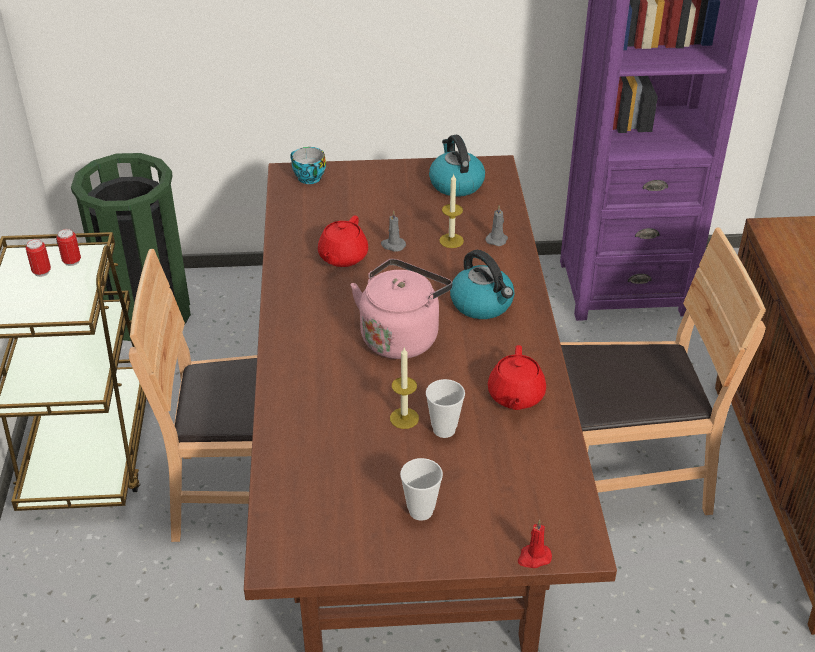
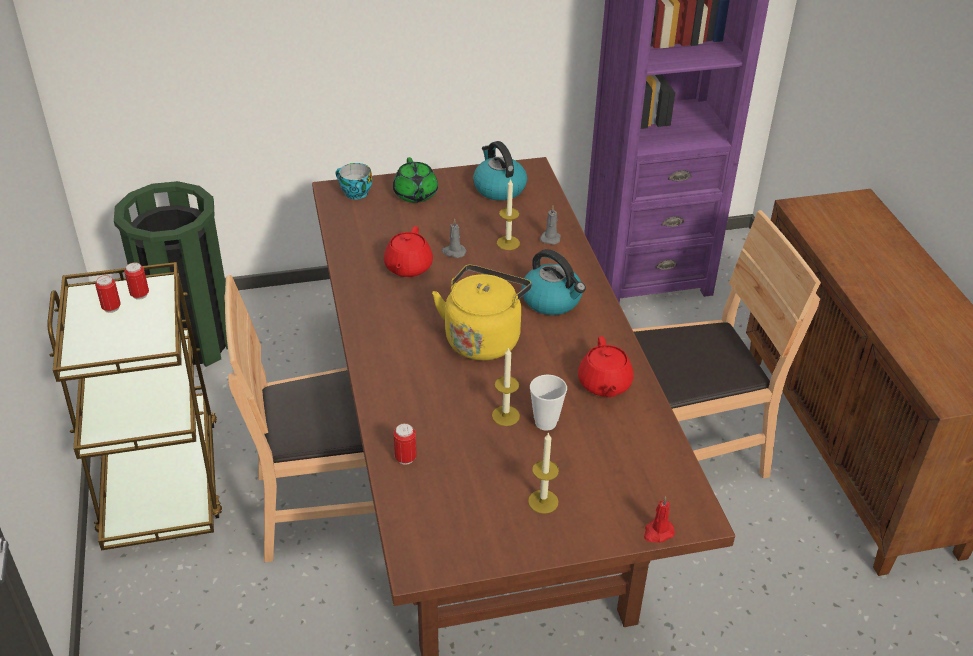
camera: 10 degrees left, 0 degrees up
(291, 450) = (405, 458): none -> can
(368, 184) = (415, 195): none -> green teapot
(401, 336) = (483, 338): pink kettle -> yellow kettle
(421, 511) = (543, 501): cup -> candle

